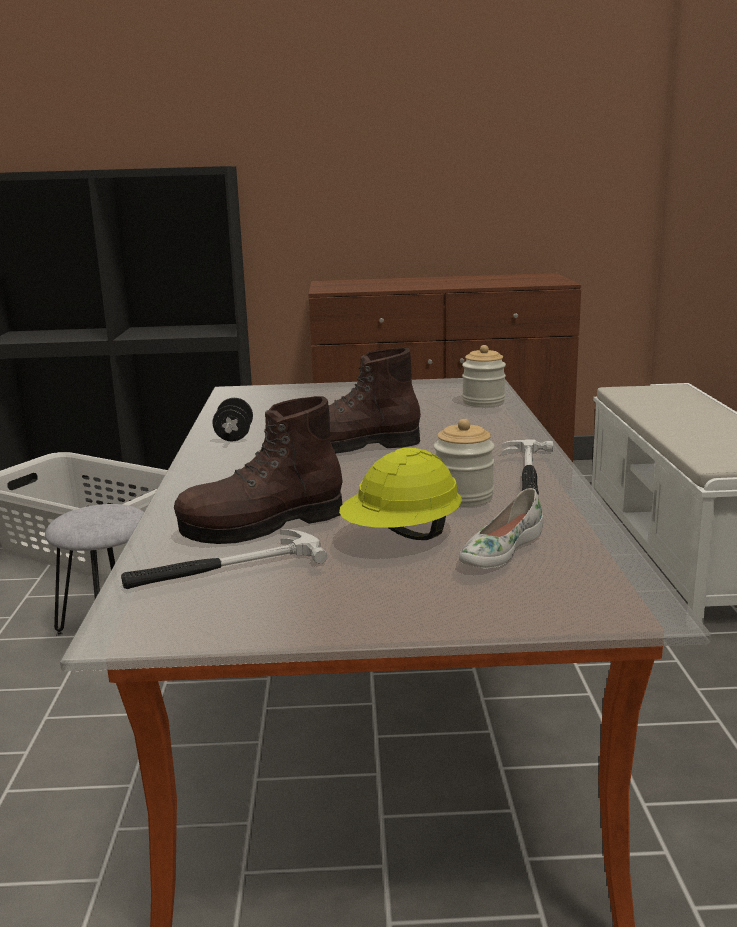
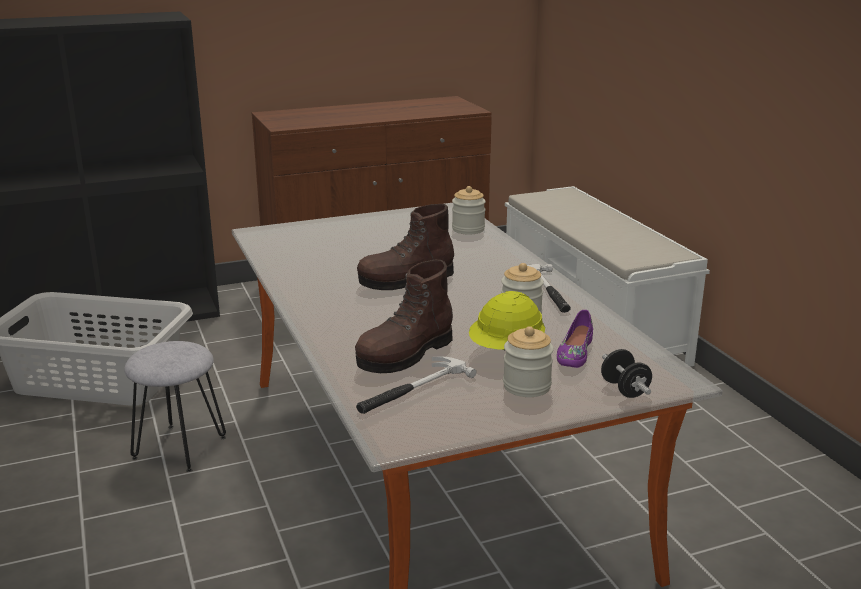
camera: 20 degrees left, 5 degrees up
(234, 436) = (305, 280): black dumbbell -> black dumbbell (624, 389)
(387, 585) = (527, 386): none -> jar
(499, 550) = (574, 352): white shoe -> purple shoe

